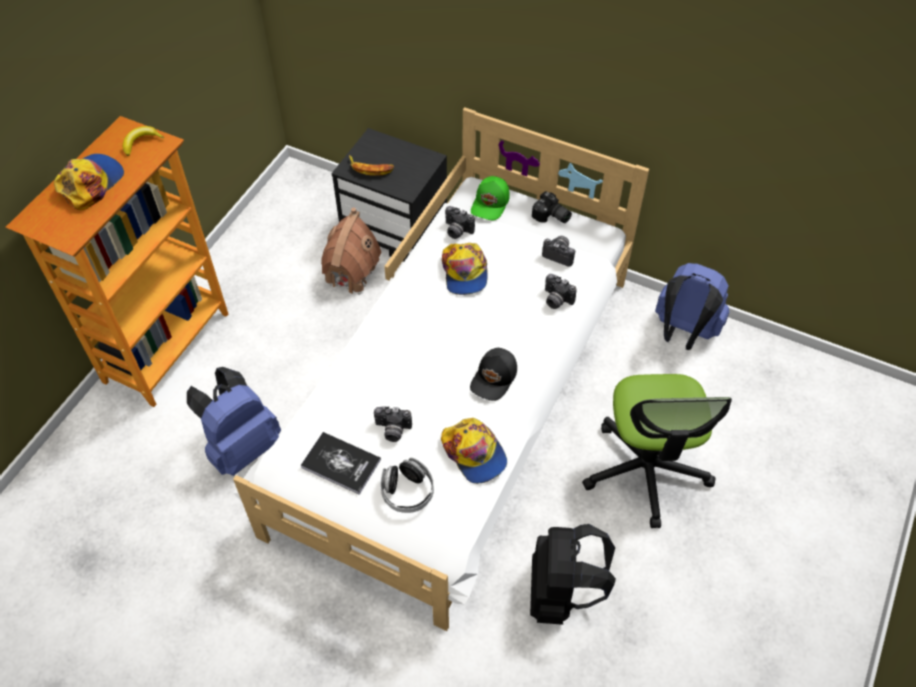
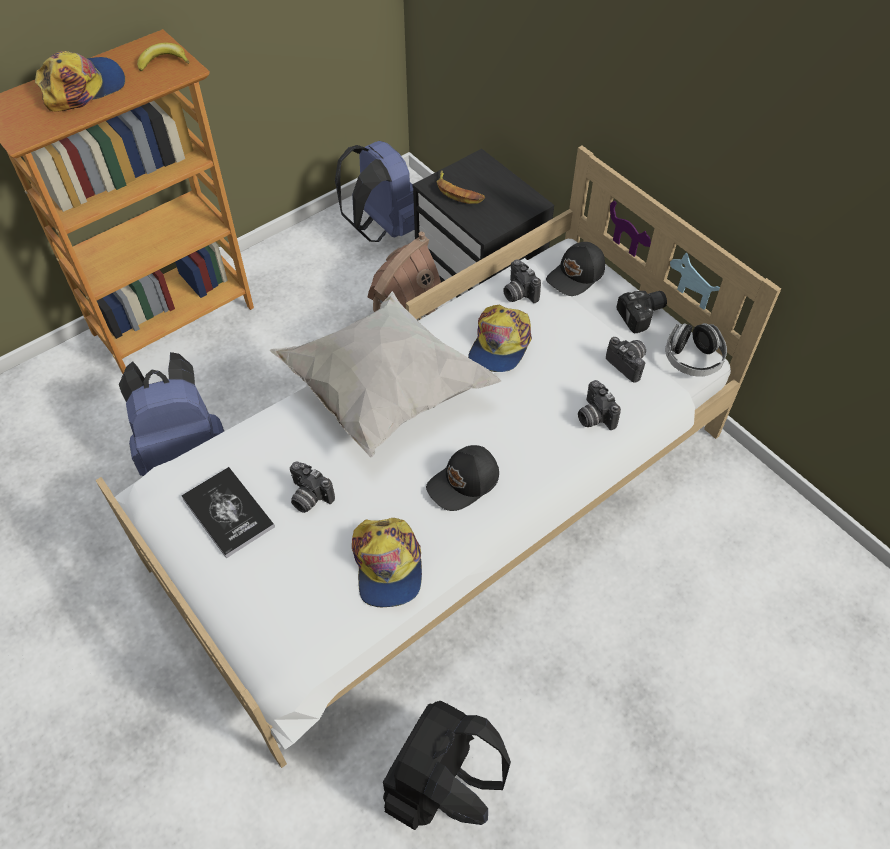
camera: 25 degrees right, 0 degrees up
(401, 337) = (383, 392): none -> white pillow
(407, 492) = (281, 579): headphones -> headphones (692, 359)
(491, 204) = (576, 276): green cap -> black cap
(551, 217) = (643, 315): camera -> camera turned 90 degrees counterclockwise
(646, 470) = (630, 677): office chair -> none
(683, 332) = (768, 523): blue backpack -> blue backpack (382, 229)

